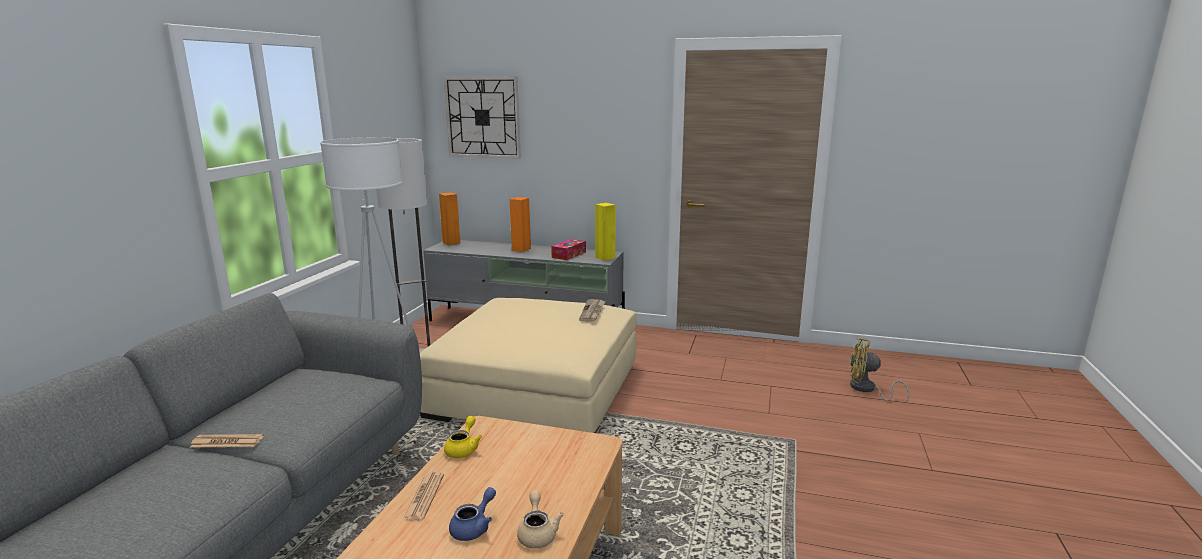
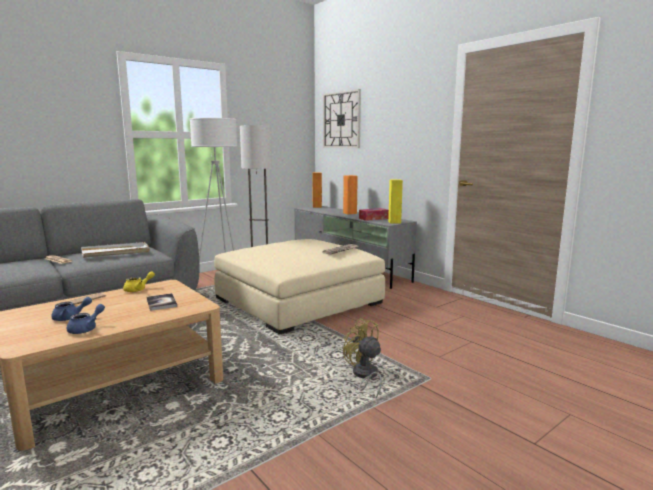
camera: 35 degrees right, 5 degrees down
(306, 397) = (116, 252): none -> white tray
(537, 533) = (86, 329): beige teapot -> blue teapot
(542, 458) = (161, 303): none -> book
(867, 389) = (566, 368): yellow fan -> yellow fan (364, 376)

